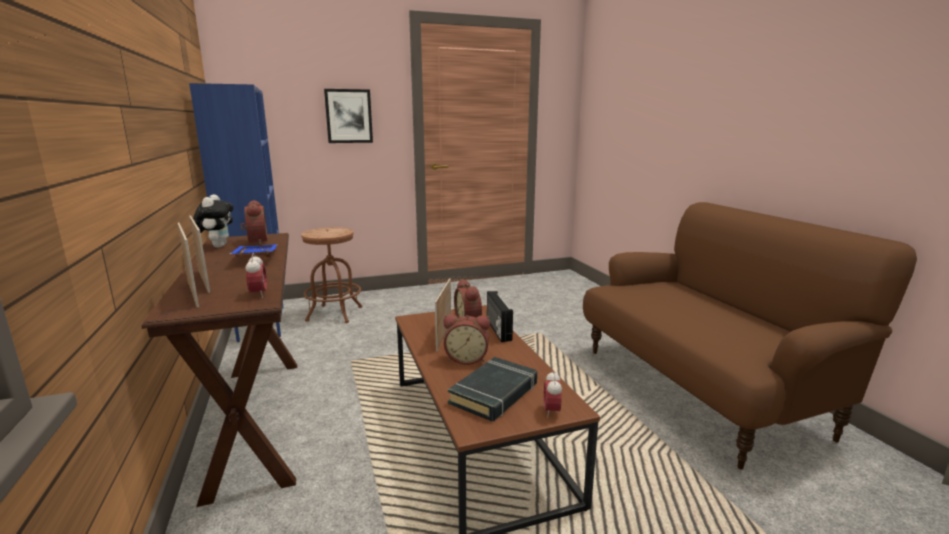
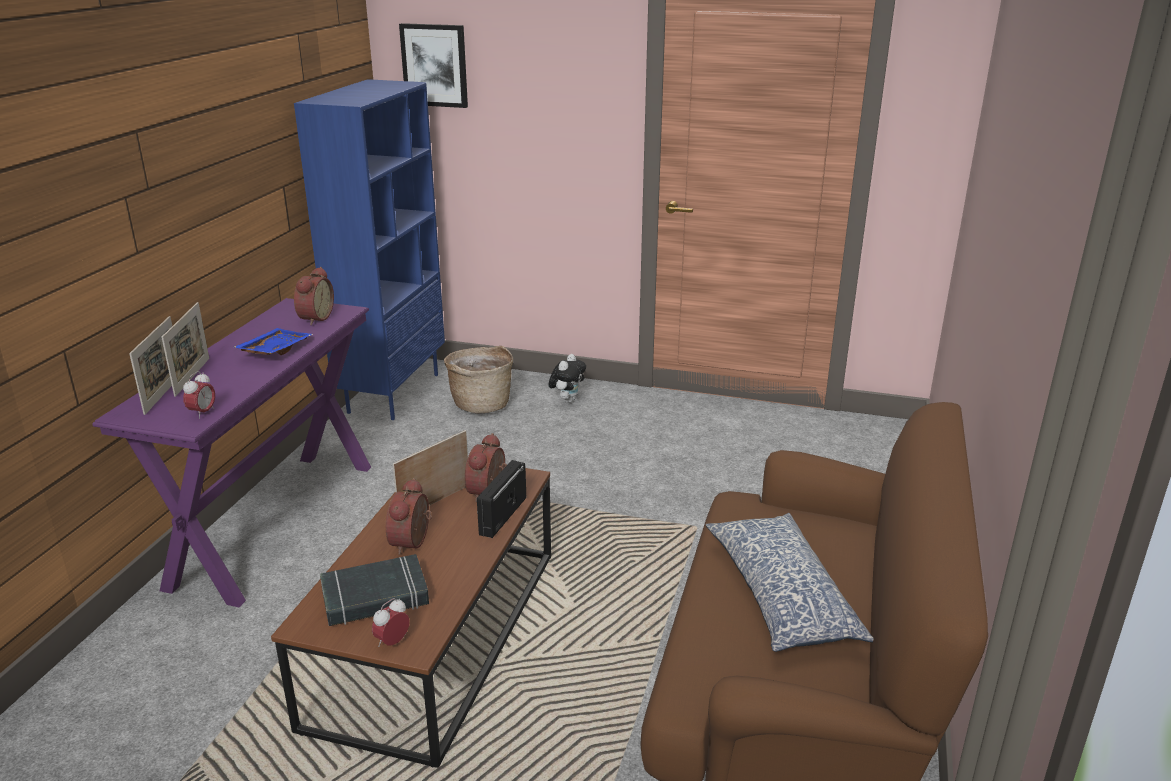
camera: 35 degrees right, 10 degrees up
(217, 246) = (273, 317): plush toy -> plush toy (567, 400)
(258, 419) = (276, 522): brown console table -> purple console table
(334, 314) = (481, 404): brown stool -> basket
(348, 116) = (547, 118): picture -> picture (435, 65)
(467, 358) = (413, 542): alarm clock -> alarm clock turned 60 degrees clockwise
(699, 314) = (780, 596): none -> pillow

